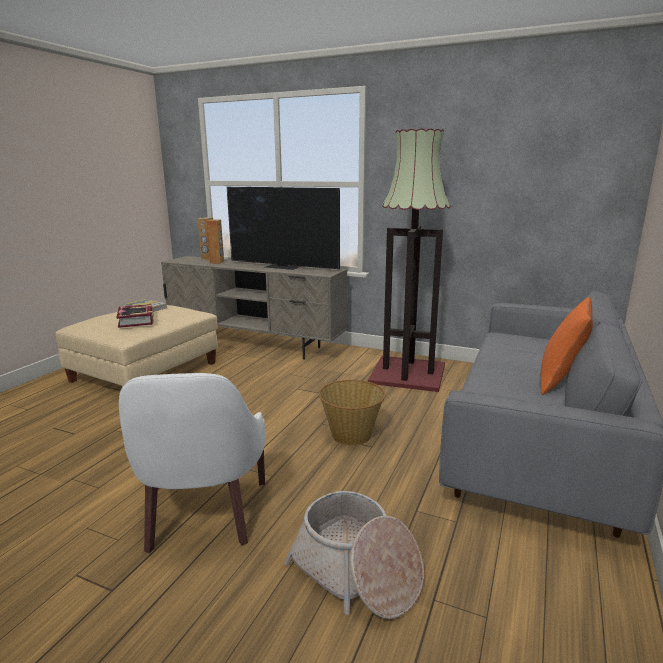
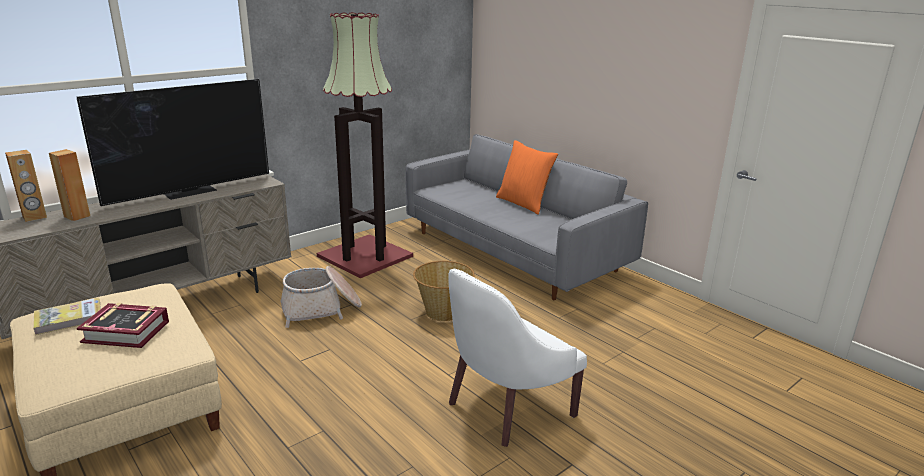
camera: 65 degrees left, 5 degrees up
(203, 516) = (505, 407): white armchair -> white armchair turned 120 degrees clockwise
(356, 573) = (605, 356): basket -> basket (321, 309)

